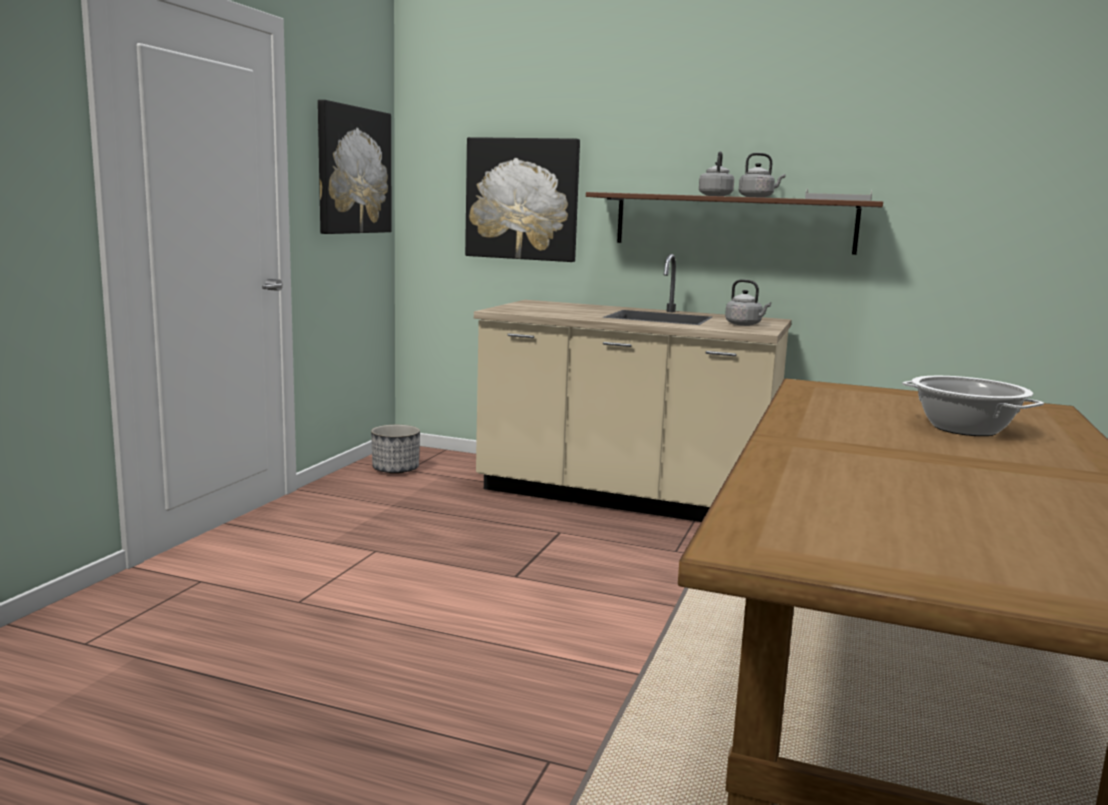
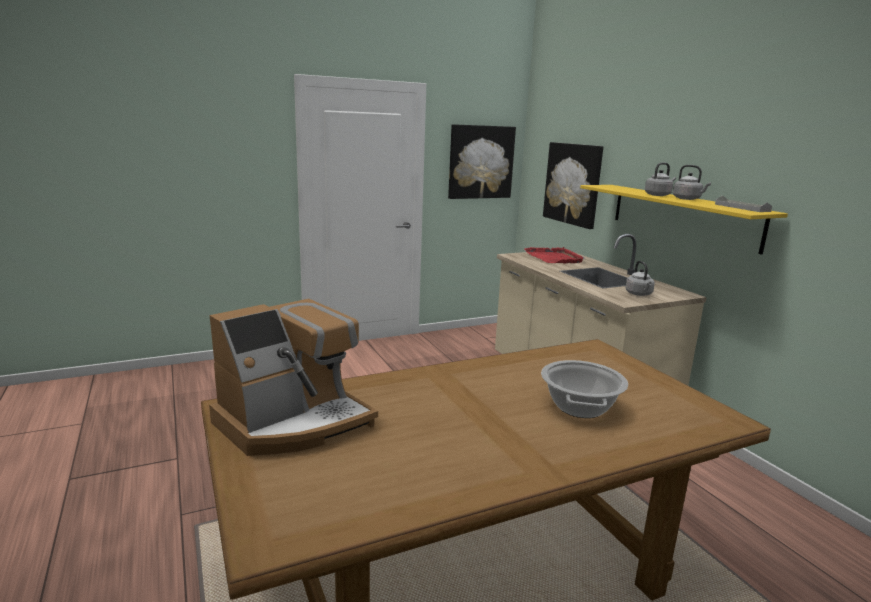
camera: 45 degrees right, 5 degrees up
(395, 469) = (480, 336): planter -> none
(549, 307) = (554, 258): none -> red tray
(733, 223) = (682, 215): brown shelf -> yellow shelf
(858, 529) = (294, 422): none -> coffee machine

